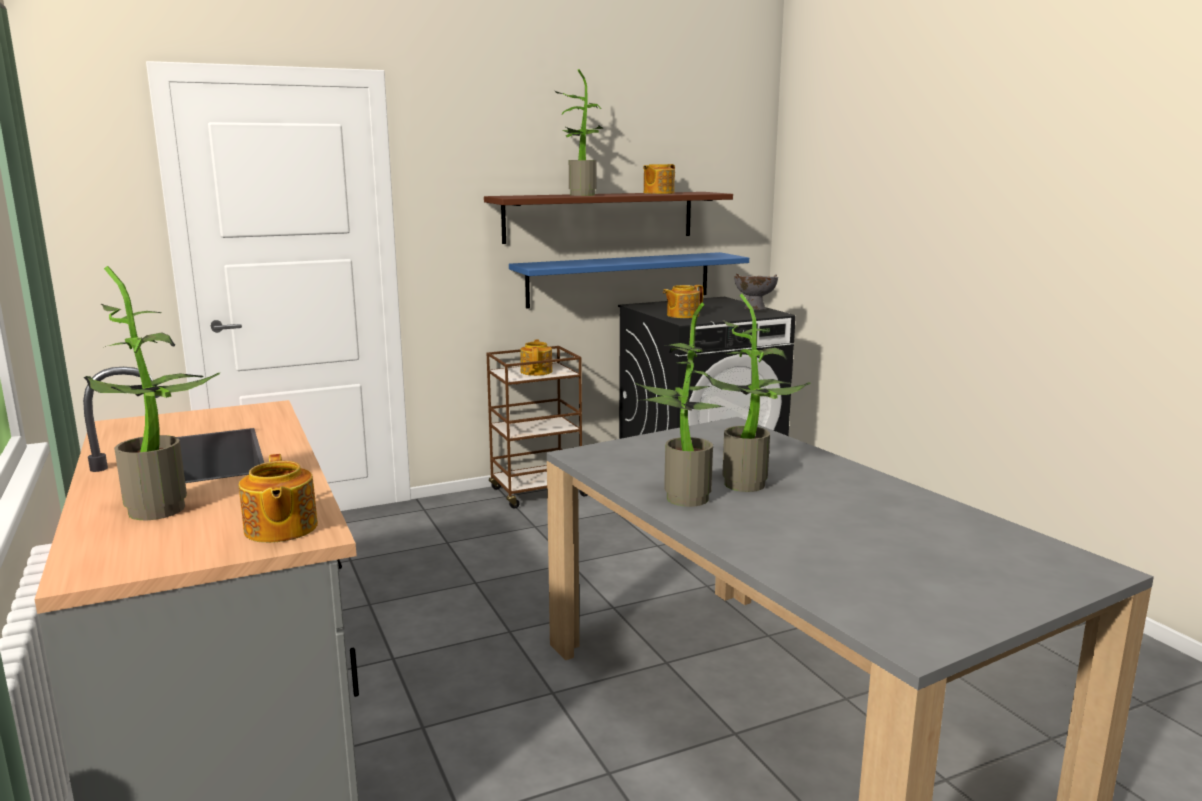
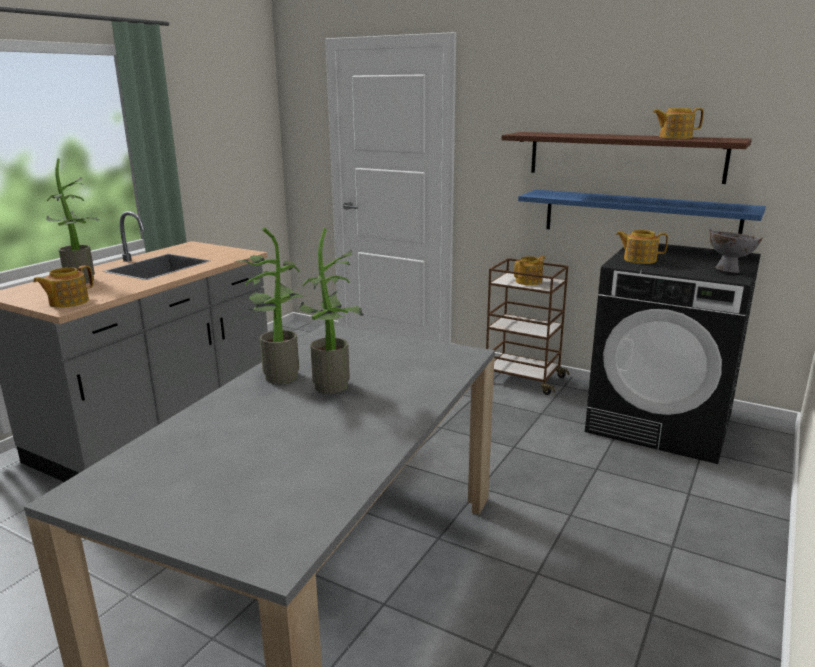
camera: 55 degrees right, 5 degrees up
(580, 195) = (590, 135): potted plant -> none

